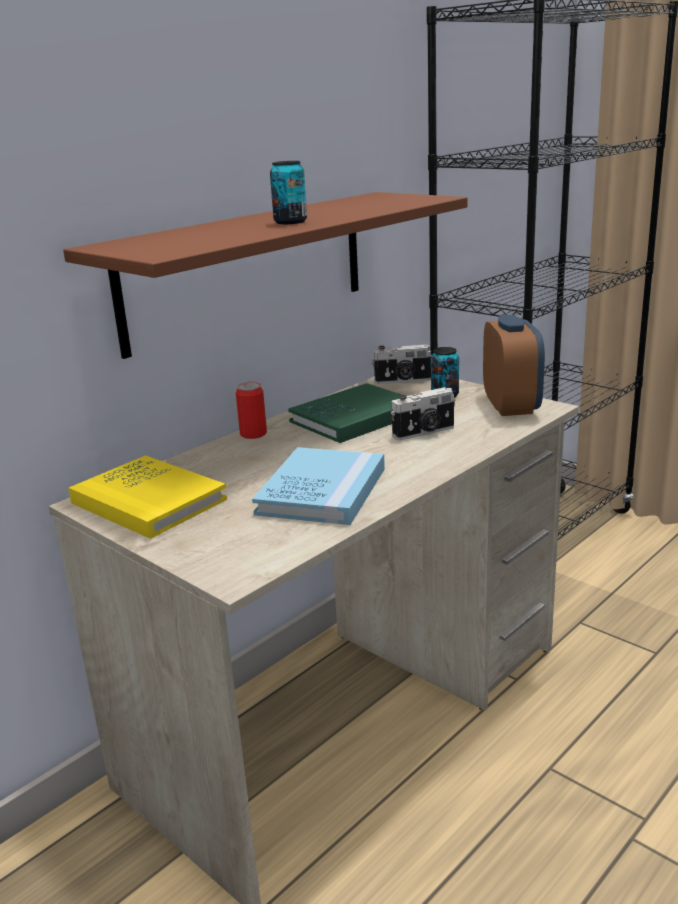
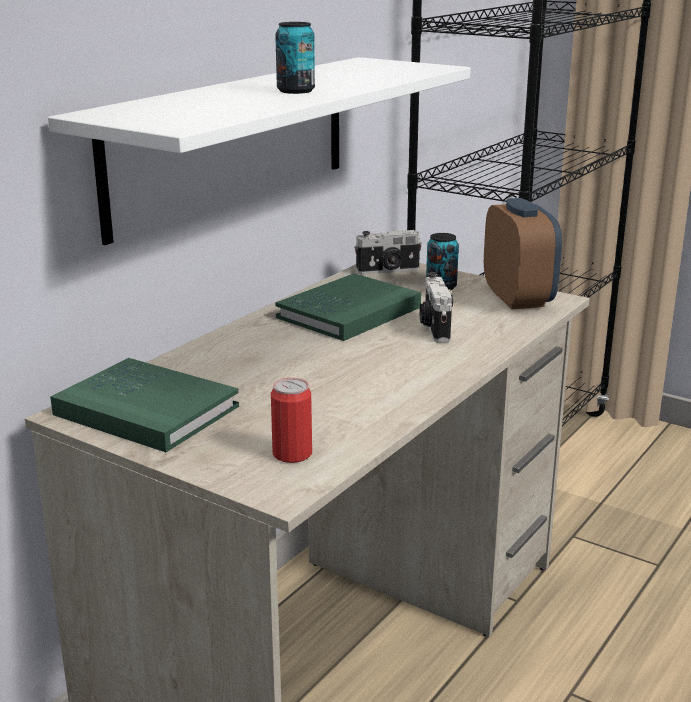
camera: 10 degrees left, 0 degrees up
(148, 501) = (146, 410): yellow book -> green book
(248, 269) = (232, 142): brown shelf -> white shelf
(253, 434) = (239, 332): can -> can (292, 454)
(322, 491) = (344, 394): blue book -> none
(425, 432) = (434, 328): camera -> camera turned 120 degrees clockwise

